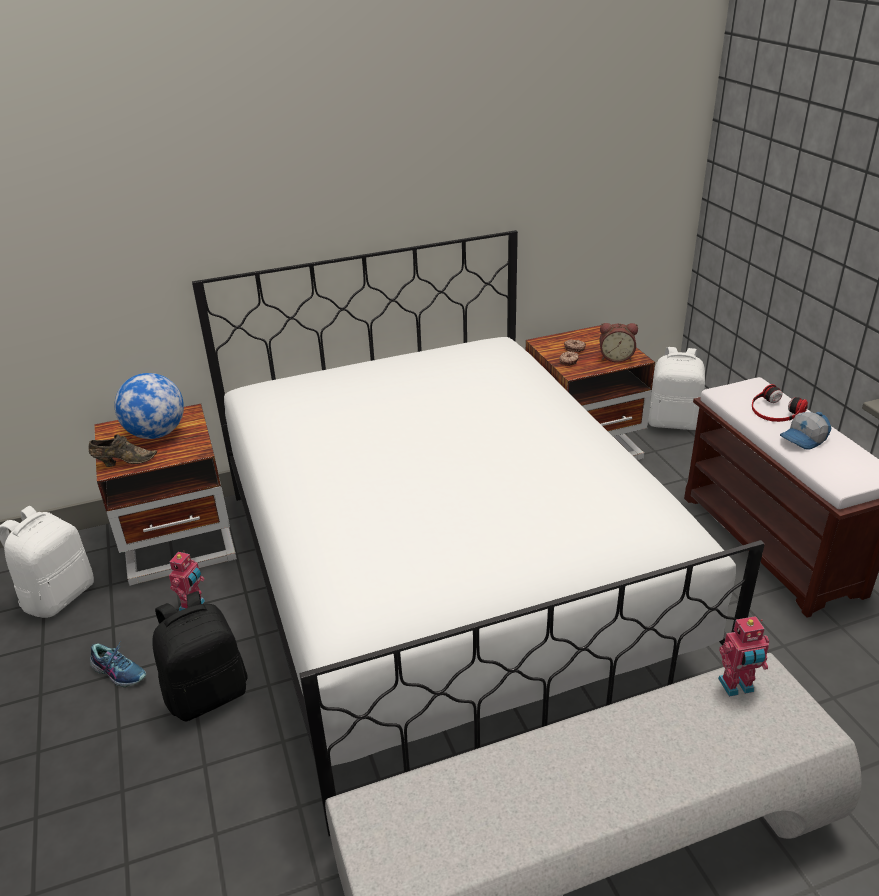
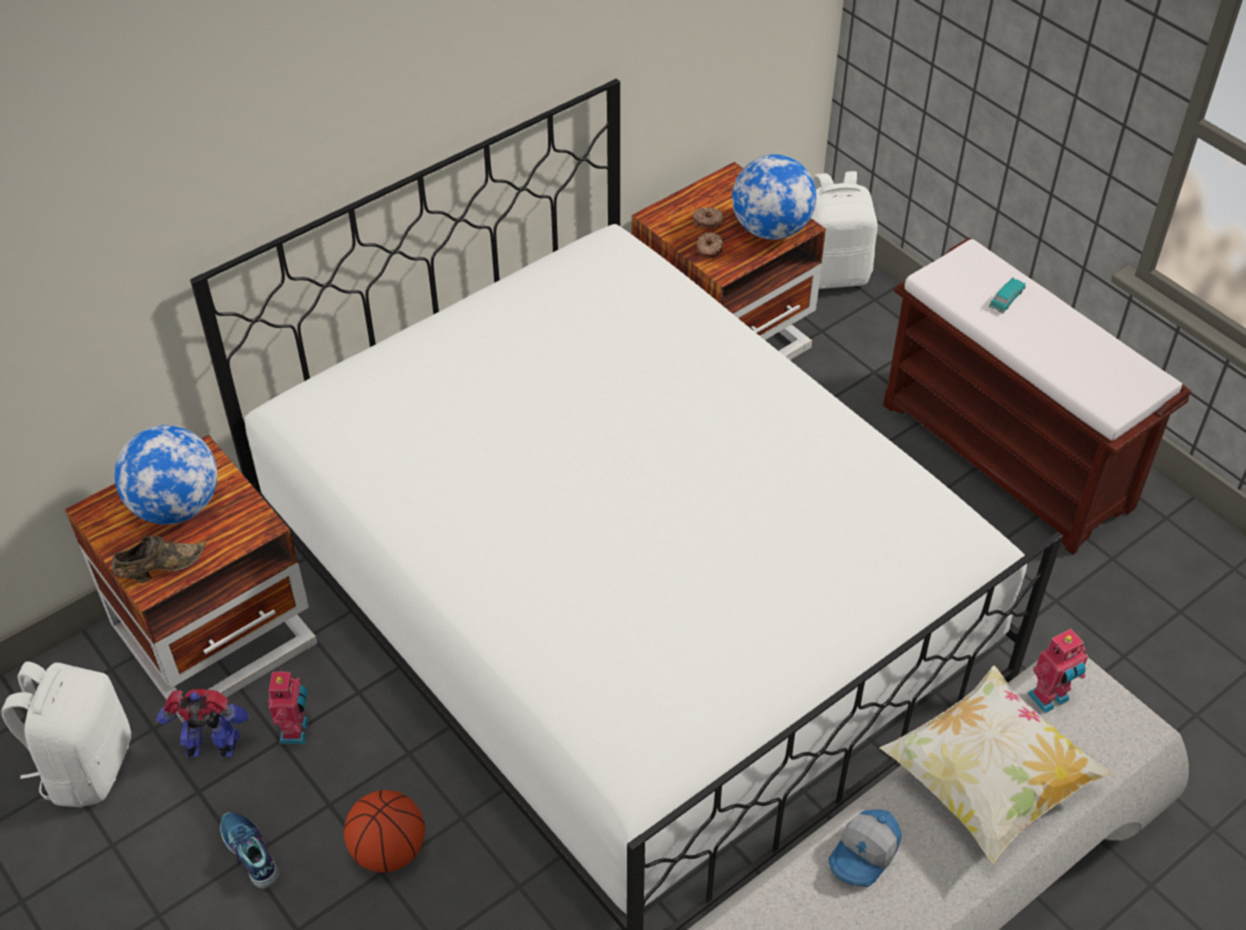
camera: 20 degrees left, 15 degrees up
(119, 671) = (249, 853): shoe -> shoe turned 135 degrees counterclockwise
(137, 603) = (212, 747): none -> toy robot
(208, 693) = (388, 851): black backpack -> basketball
(616, 357) = (771, 229): alarm clock -> globe
(658, 735) = (987, 782): none -> pillow
(775, 411) = (1006, 299): headphones -> toy car
(804, 439) = (1053, 342): cap -> cap (864, 855)

